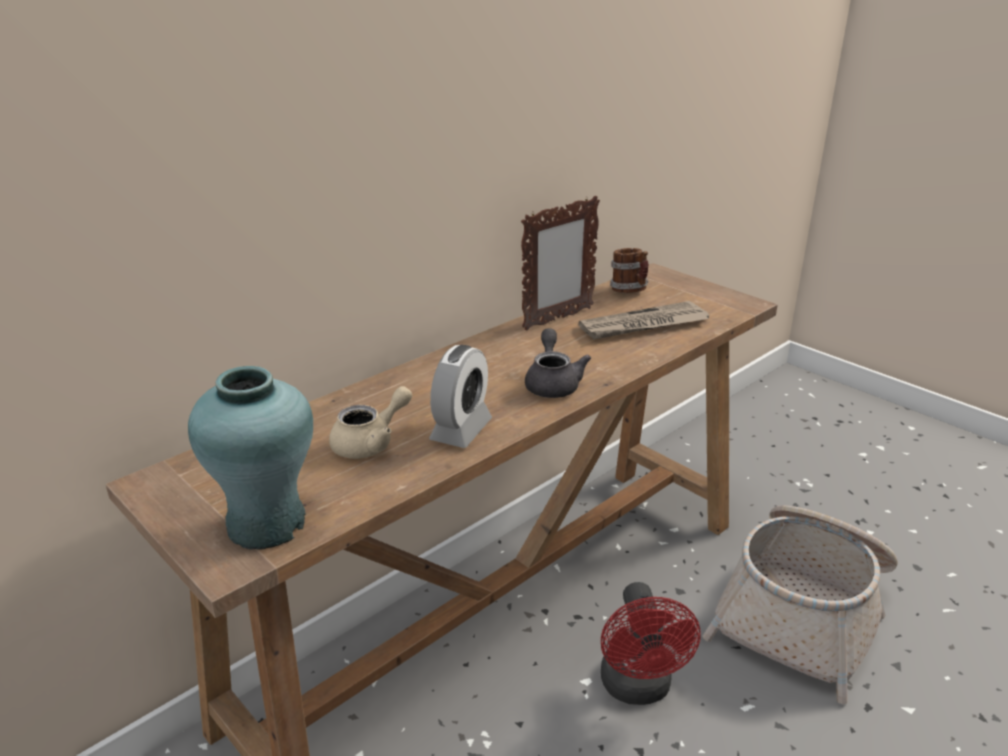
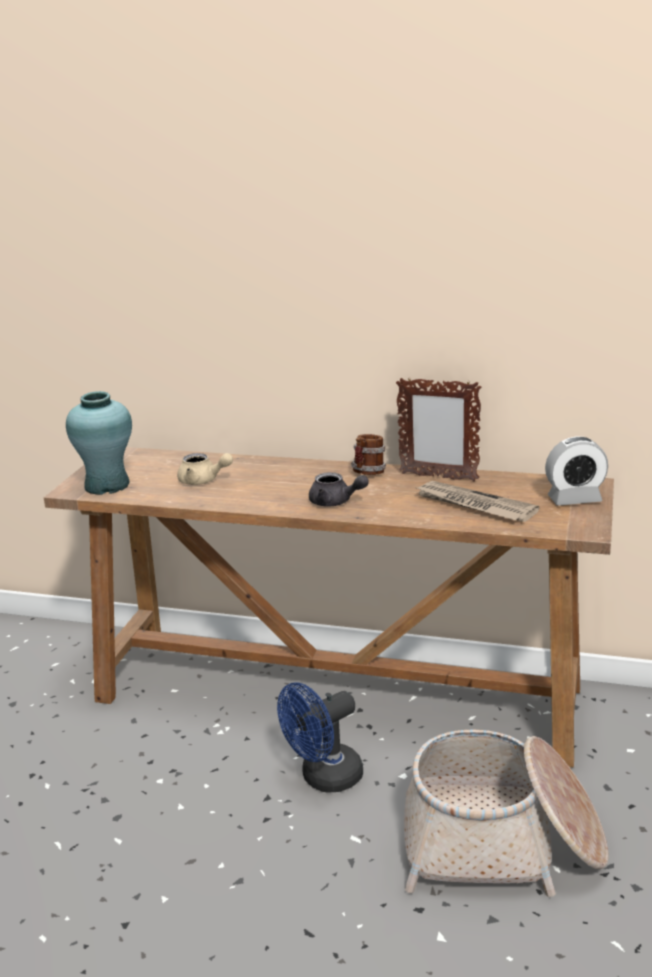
camera: 60 degrees right, 5 degrees down
(461, 430) = (243, 496): alarm clock -> alarm clock (574, 499)
(552, 383) = (335, 502): grey teapot -> grey teapot turned 60 degrees clockwise
(630, 291) = (532, 485): mug -> mug (368, 473)
(638, 688) = (324, 778): red fan -> blue fan

